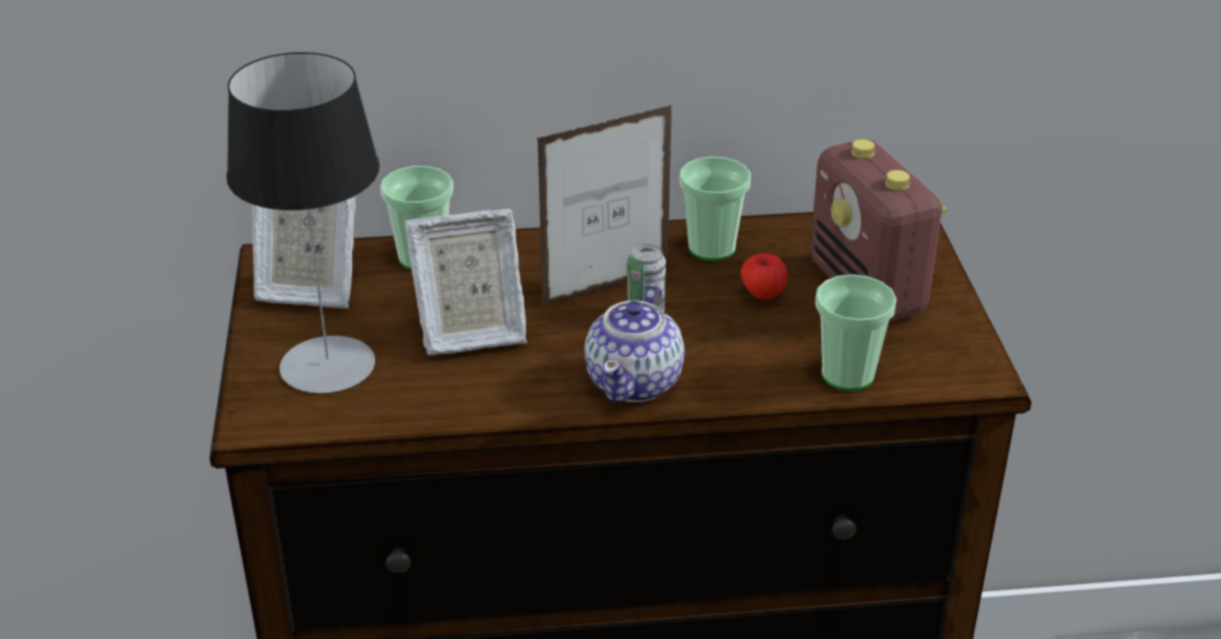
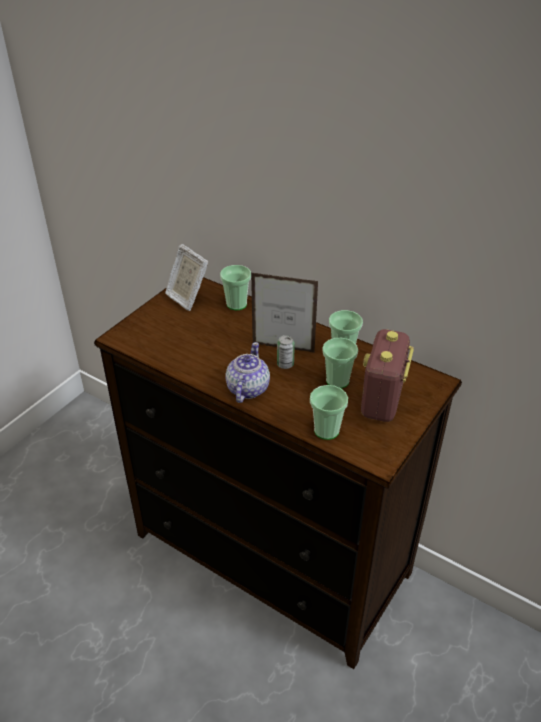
camera: 40 degrees right, 5 degrees up
(328, 365) = (160, 328): table lamp -> none
(469, 333) = (216, 340): picture frame -> none
(635, 382) = (247, 389): teapot -> teapot turned 135 degrees clockwise
(763, 294) = (337, 381): apple -> cup

